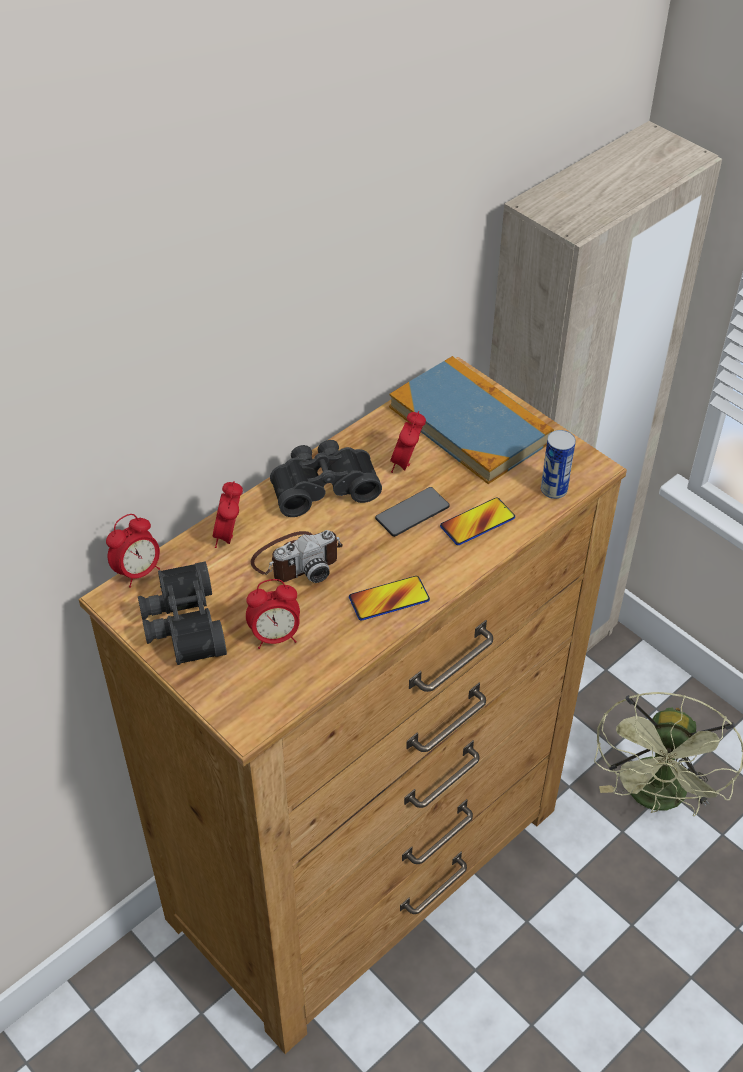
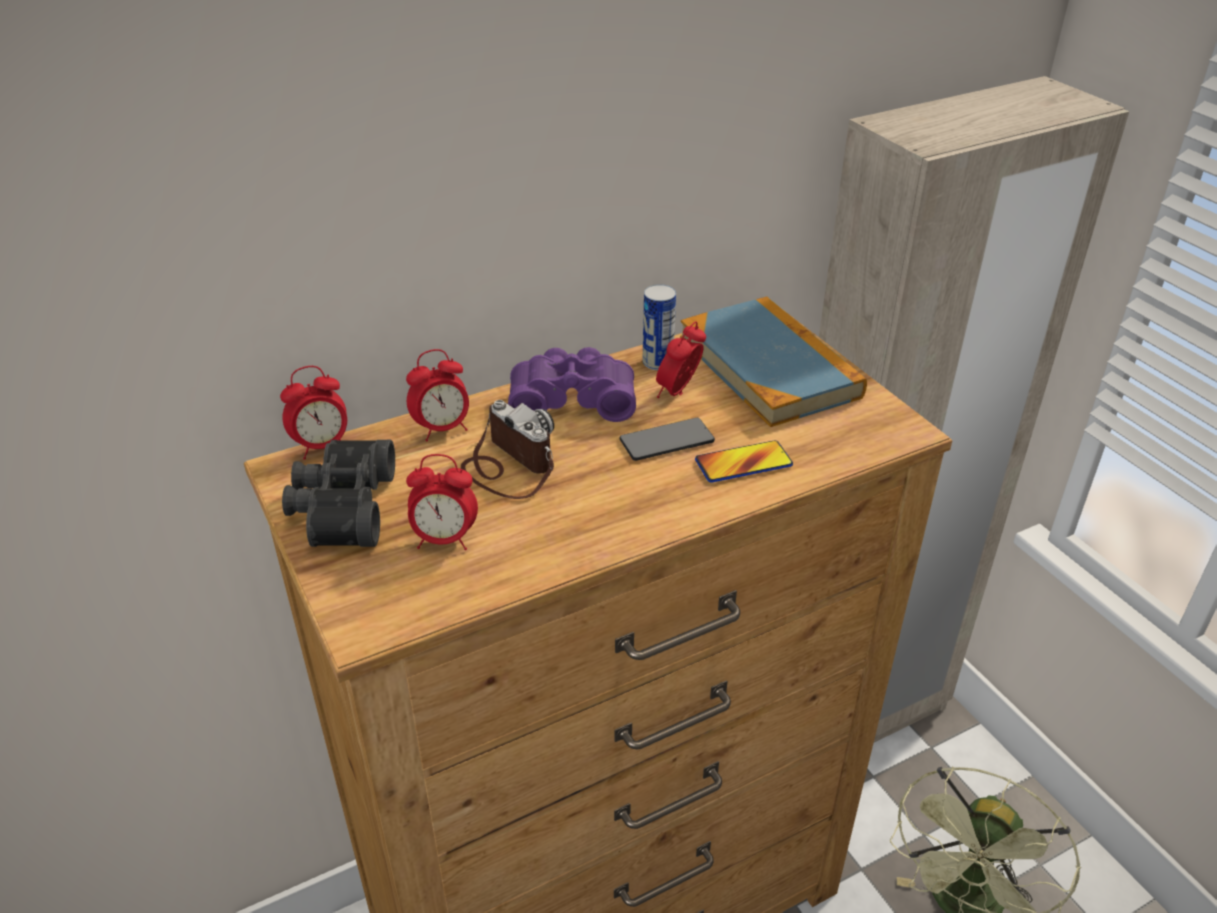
camera: 15 degrees right, 10 degrees down
(229, 536) = (442, 429): alarm clock -> alarm clock turned 135 degrees counterclockwise
(297, 560) = (508, 465): camera -> camera turned 120 degrees counterclockwise
(323, 486) = (572, 399): black binoculars -> purple binoculars
(389, 599) = (601, 525): phone -> none
(554, 490) = (851, 445): can -> can (657, 362)

